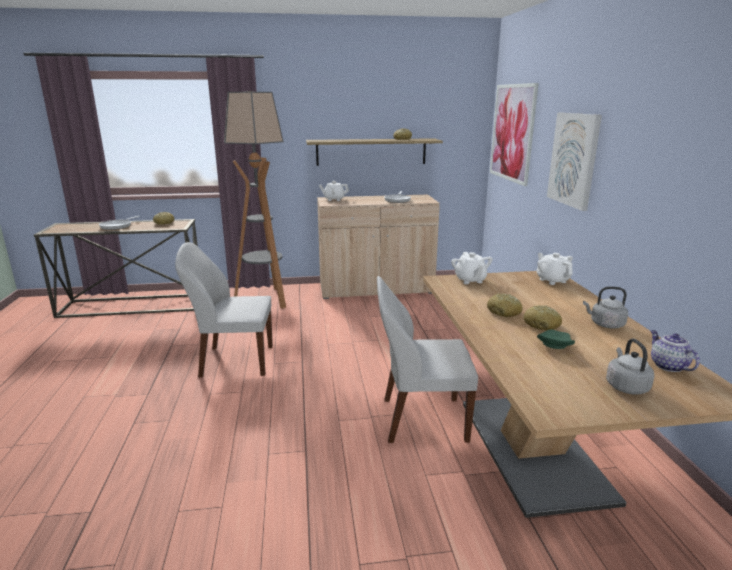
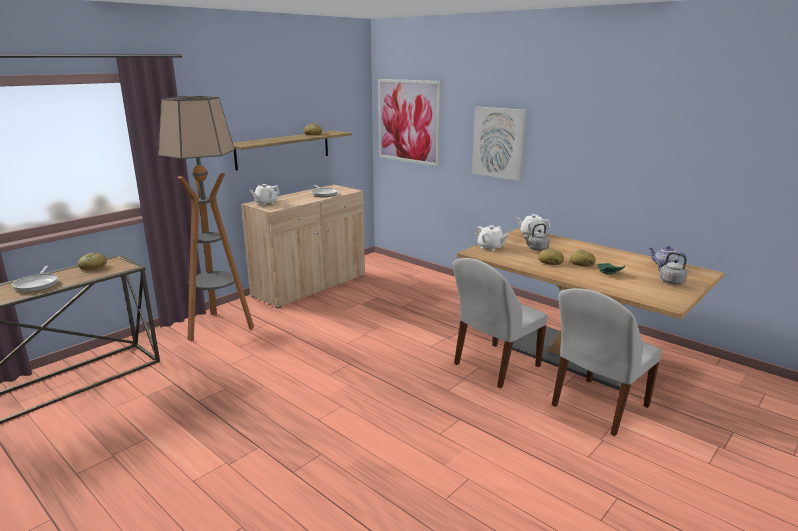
camera: 40 degrees left, 0 degrees up
(234, 361) = (291, 387): white chair -> white chair (598, 407)
(605, 324) = (605, 254): grey kettle -> grey kettle (536, 249)

